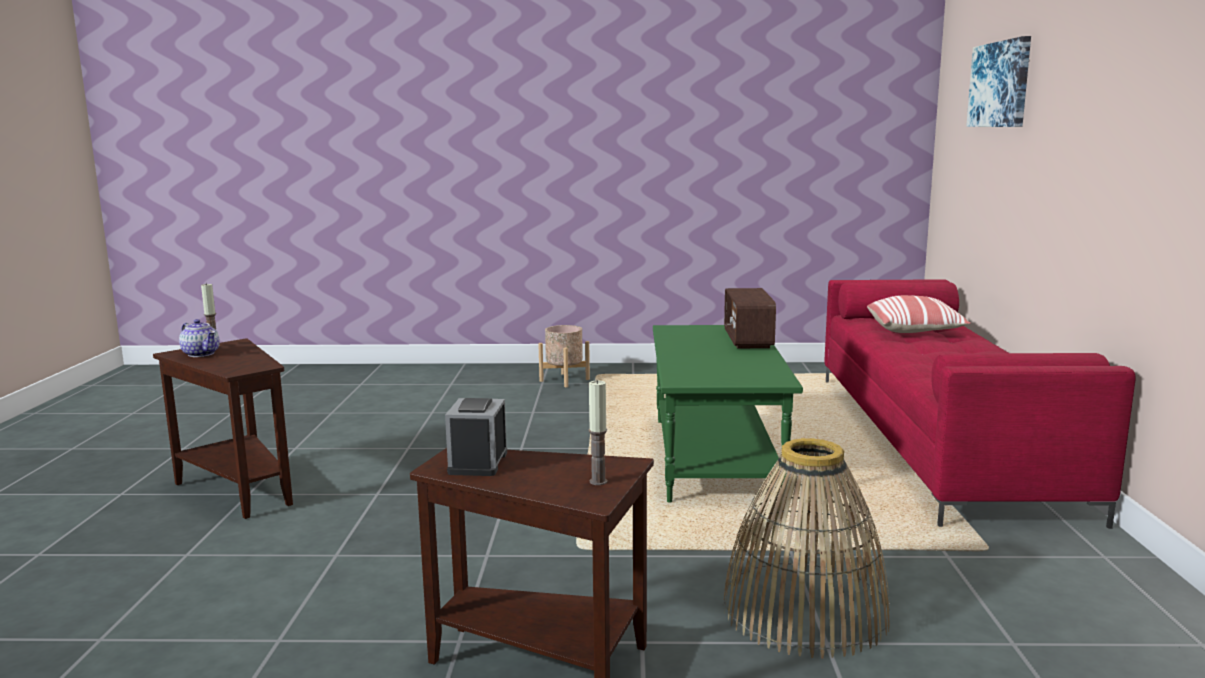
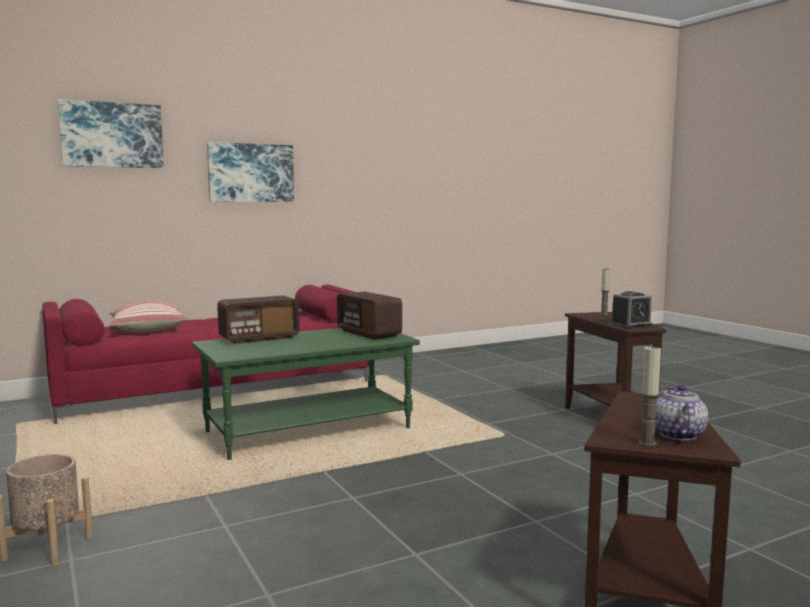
camera: 120 degrees left, 5 degrees down
(728, 374) = (369, 333): none -> radio
(805, 611) = (489, 392): basket -> none
(1088, 132) = (250, 173): none -> picture

